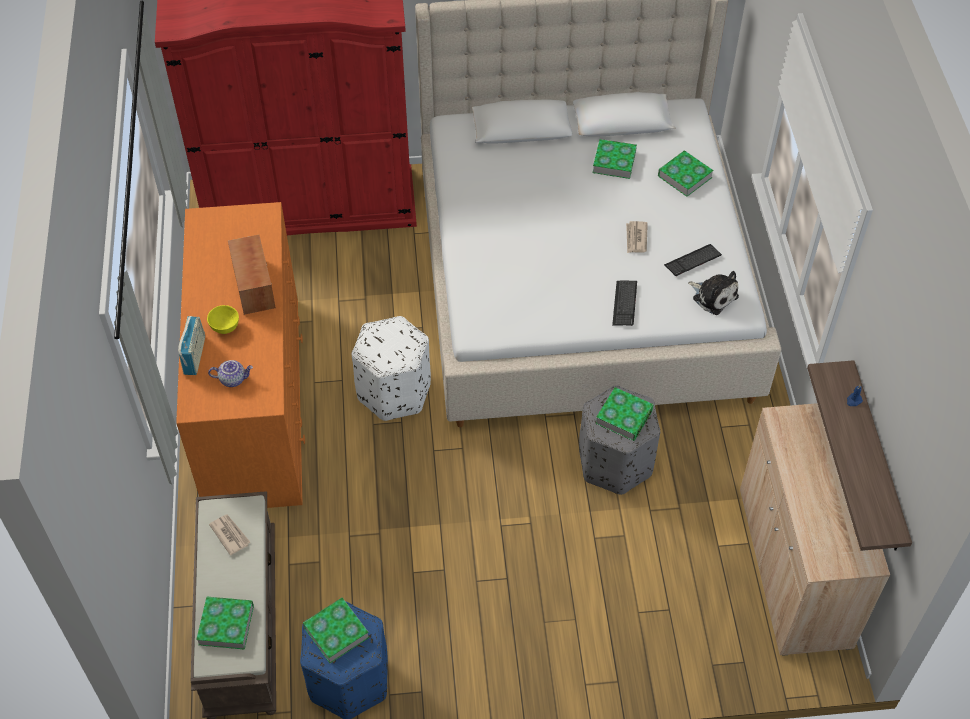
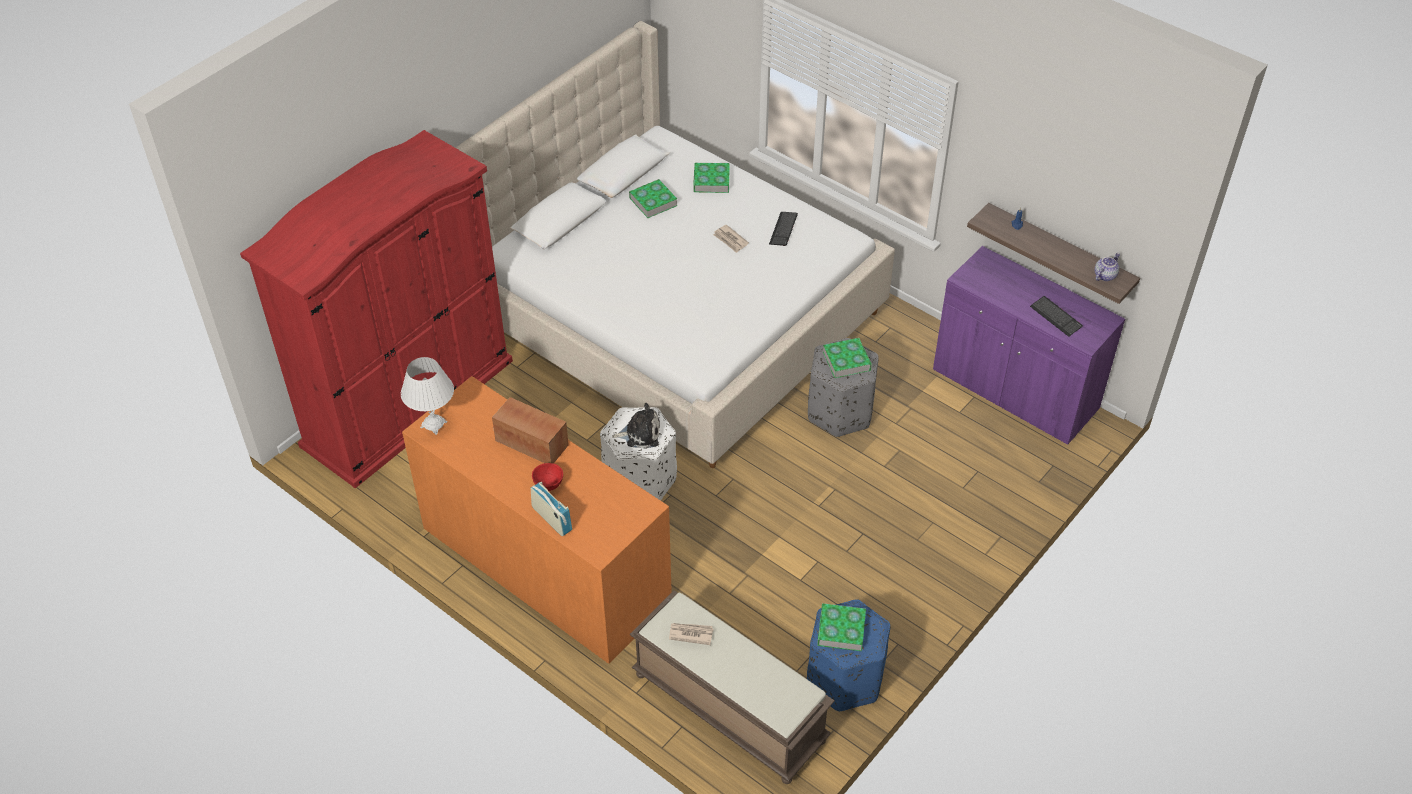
camera: 45 degrees left, 5 degrees down
(210, 219) = (434, 424): none -> white table lamp
(225, 327) = (548, 485): yellow bowl -> red bowl
(226, 625) = (765, 688): book -> none
(233, 379) = (601, 512): teapot -> teapot (1104, 275)
(624, 304) = (775, 285): keyboard -> keyboard (1056, 317)
(713, 296) = (823, 242): plush toy -> plush toy (640, 434)
(793, 567) = (1014, 390): beige cabinet -> purple cabinet

